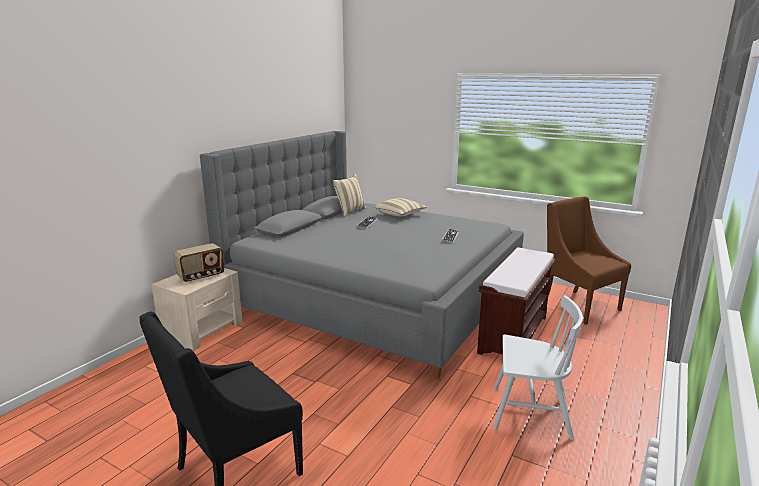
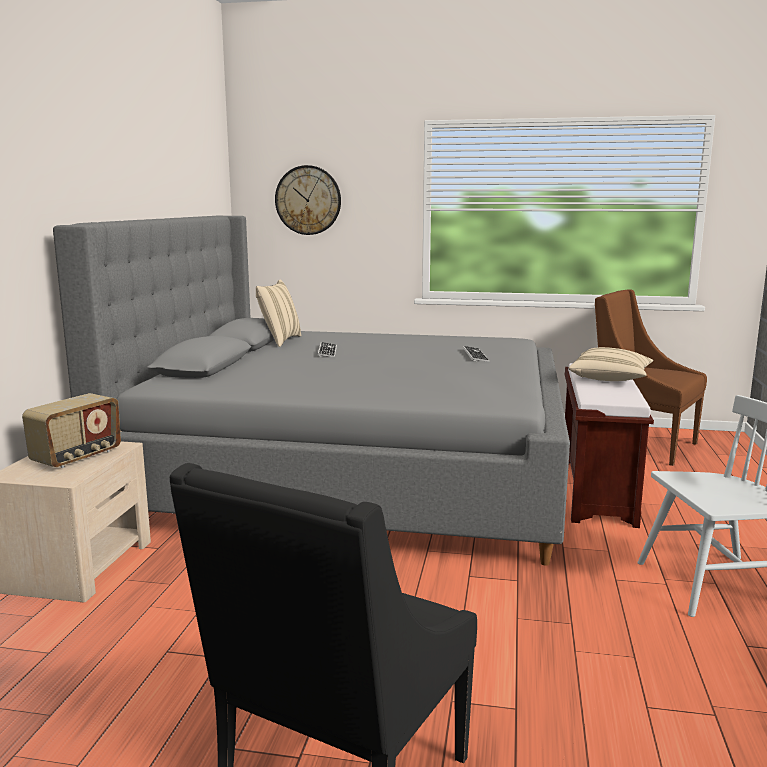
camera: 20 degrees left, 5 degrees down
(386, 121) = (308, 200): none -> wall clock
(400, 215) = (364, 339): beige pillow -> beige pillow (610, 379)

